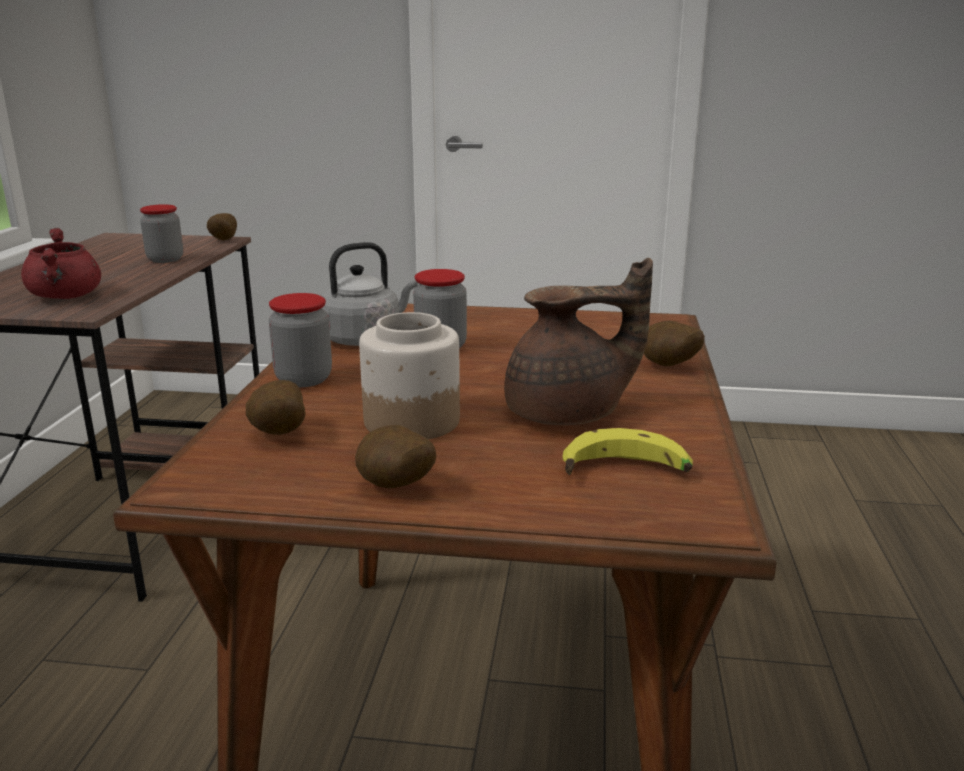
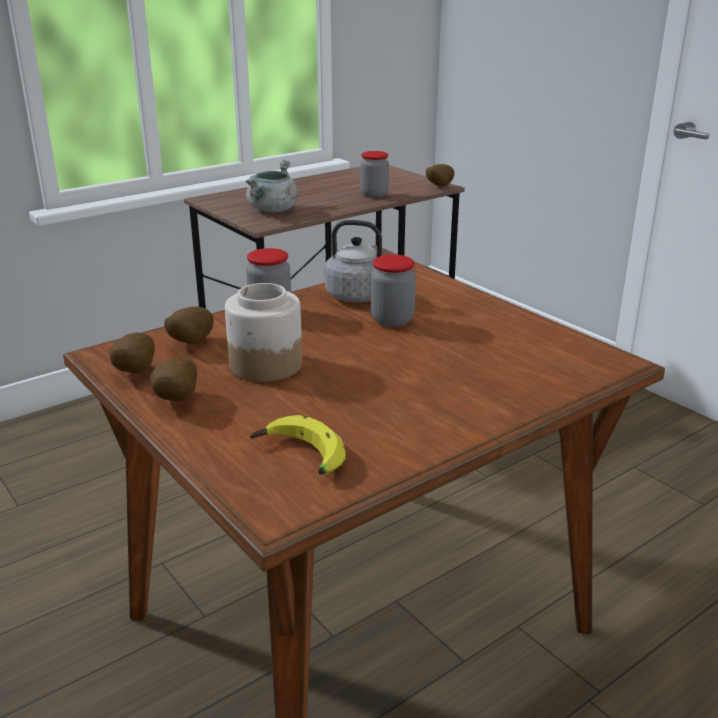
camera: 45 degrees right, 5 degrees up
(66, 297) = (273, 210): red cooking pot -> grey cooking pot
(569, 414) = (360, 403): brown teapot -> none
(668, 367) = (514, 400): potato -> potato (133, 373)

